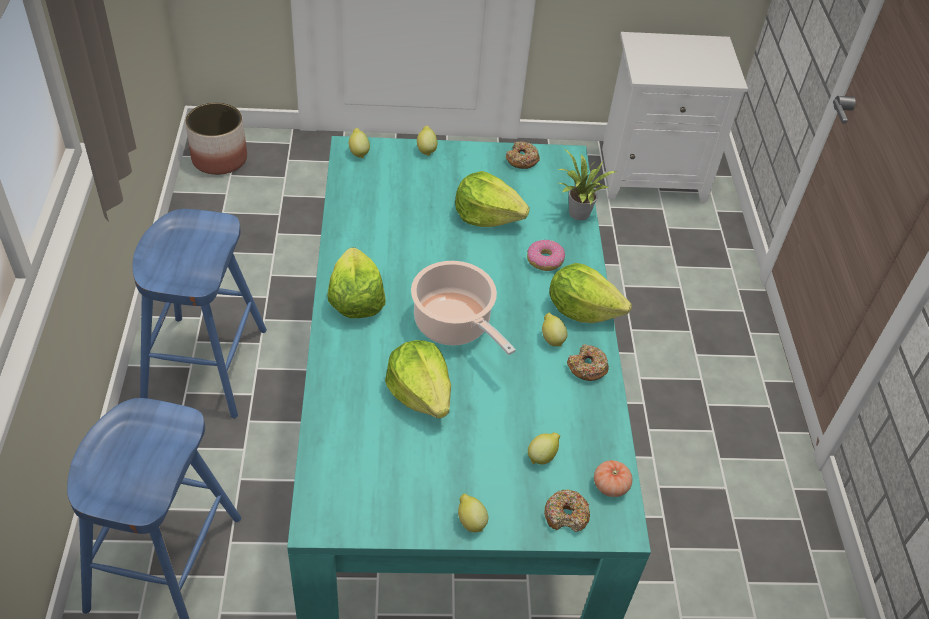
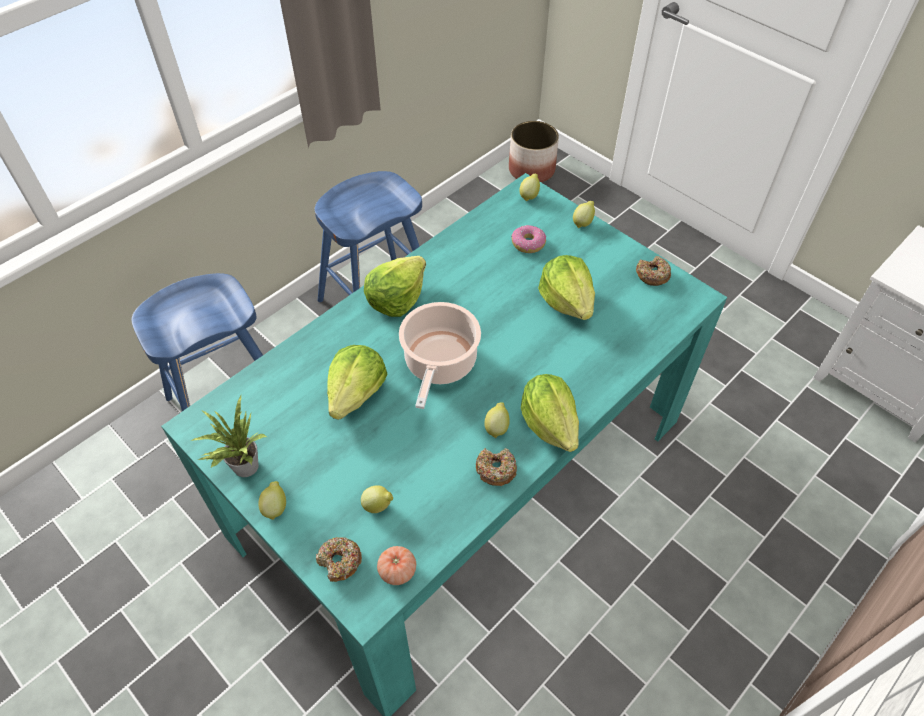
camera: 50 degrees right, 5 degrees up
(545, 260) = (570, 364): donut -> donut (528, 243)
(577, 214) = (644, 347): potted plant -> potted plant (242, 466)

